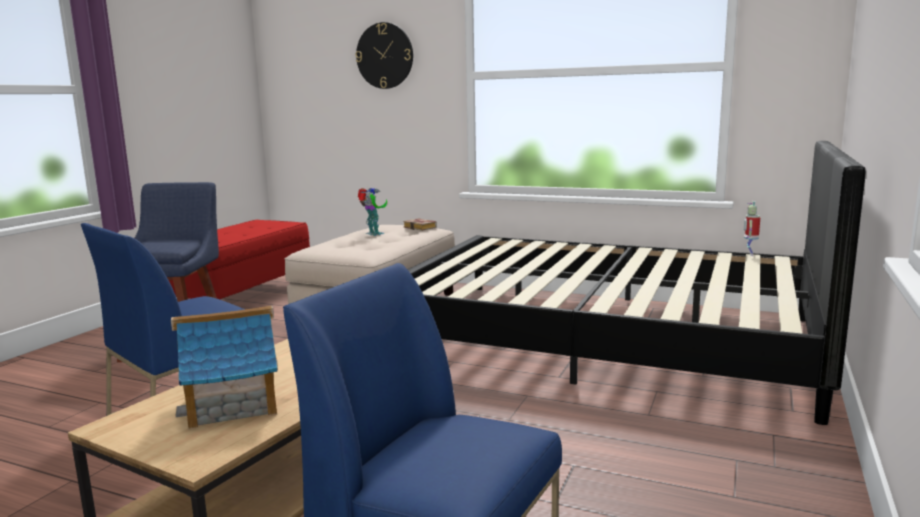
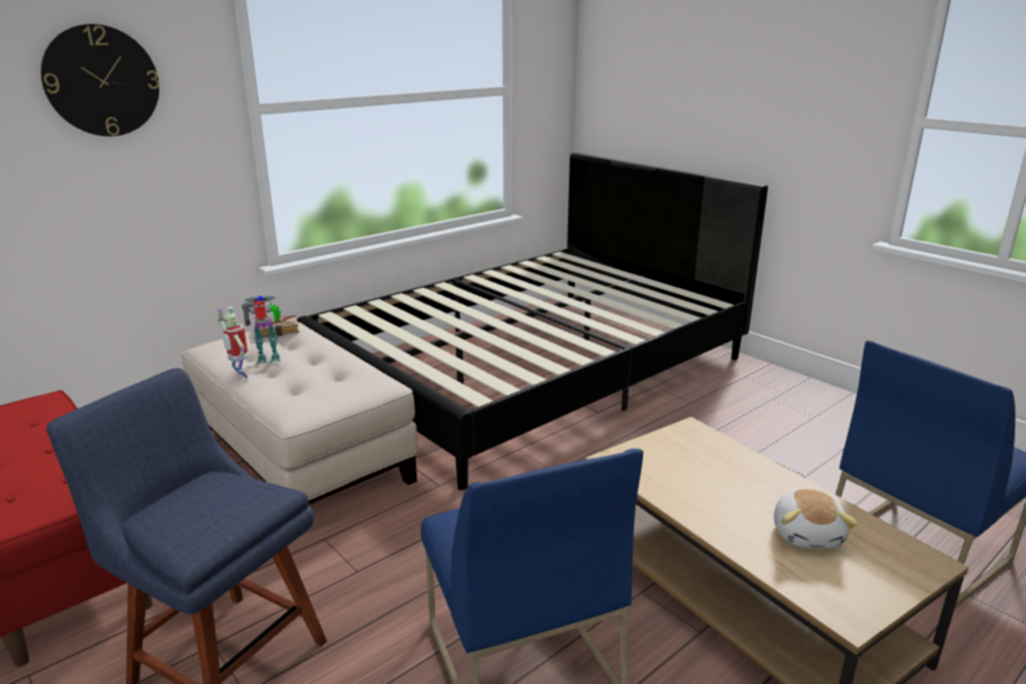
camera: 65 degrees left, 10 degrees up
(233, 404) = (808, 534): toy house -> plush toy
(749, 254) = (542, 257): toy robot -> toy robot (240, 379)

